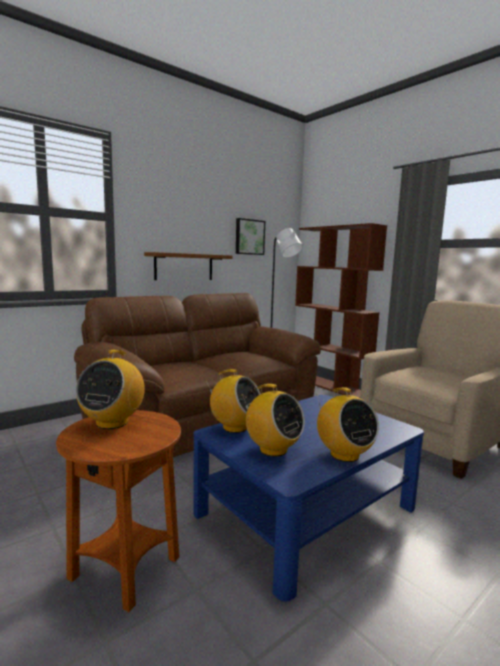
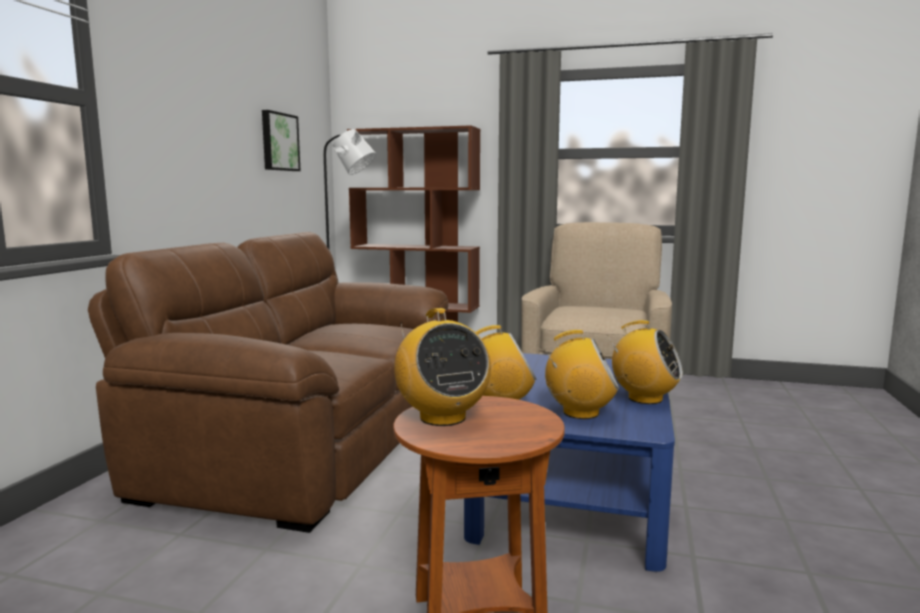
camera: 35 degrees left, 0 degrees up
(184, 267) = (203, 193): brown shelf -> none

